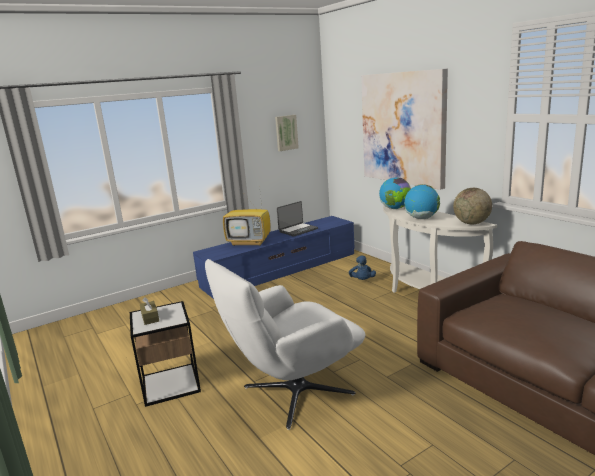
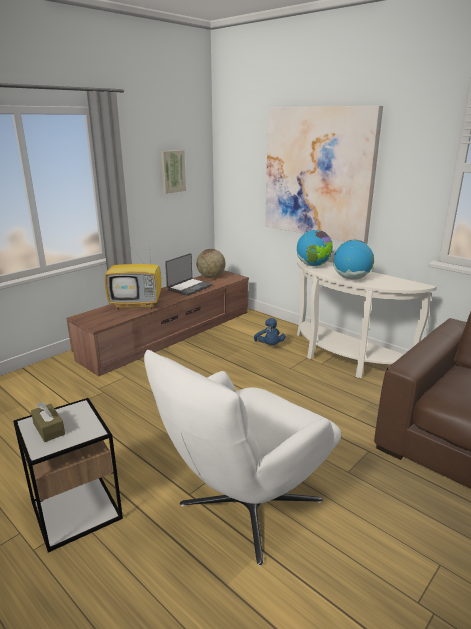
camera: 15 degrees left, 5 degrees up
(280, 269) = (169, 333): blue tv stand -> brown tv stand
(471, 223) = (409, 284): globe -> globe (211, 277)

